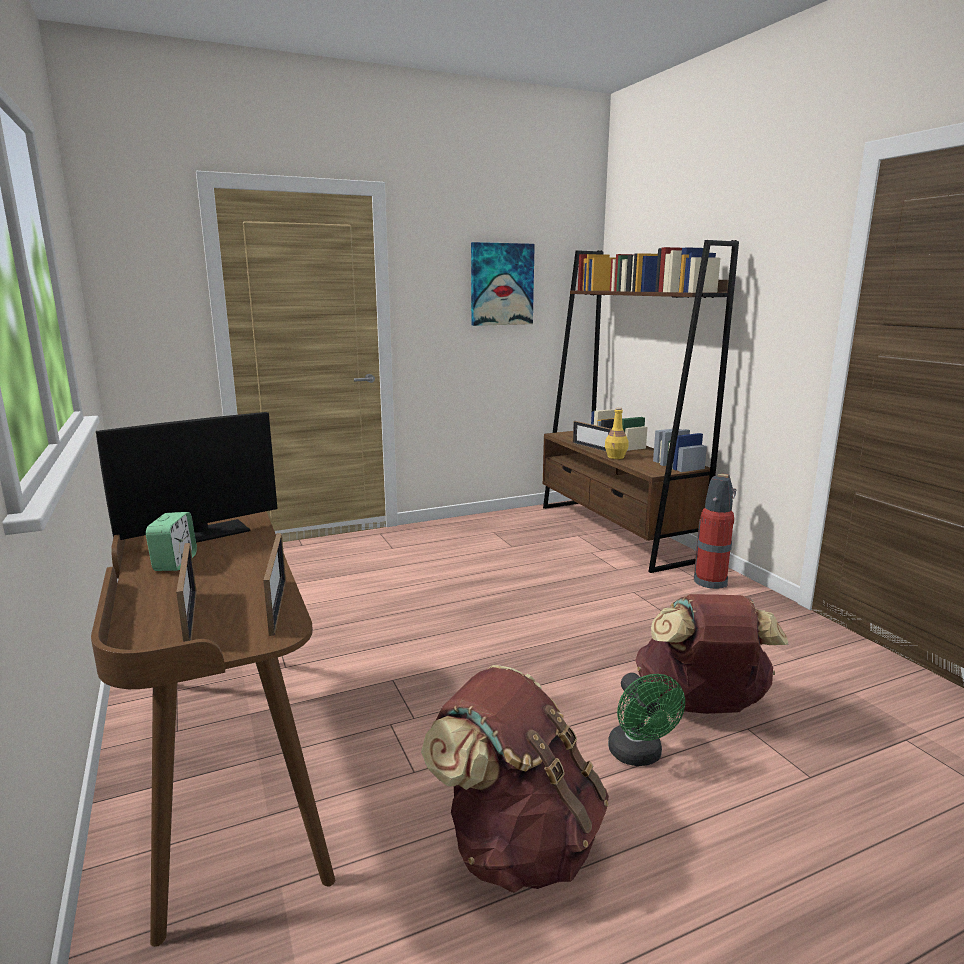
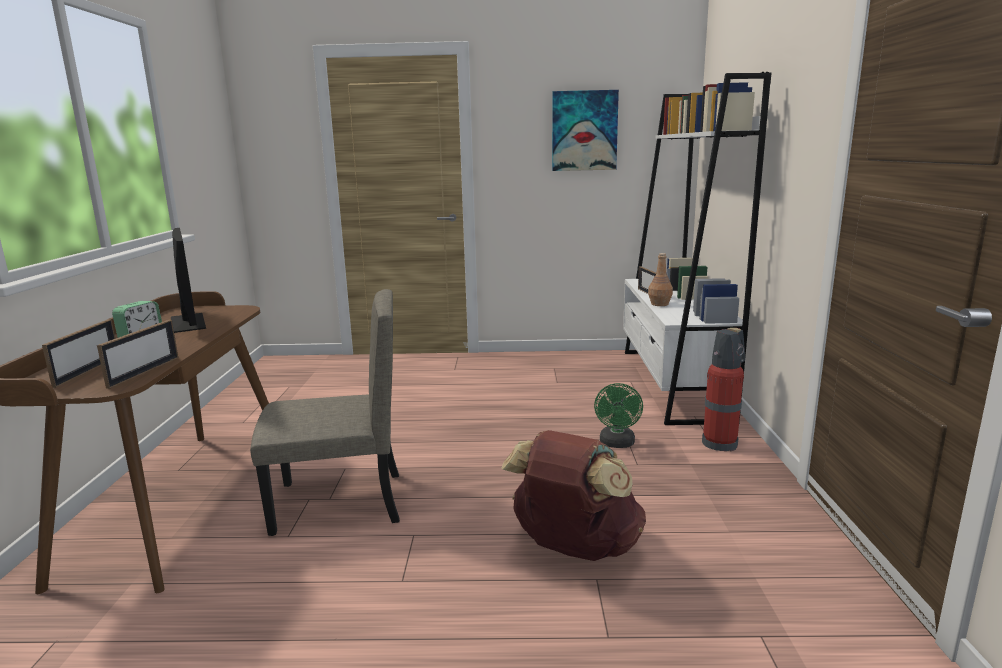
camera: 25 degrees right, 0 degrees up
(200, 534) = (187, 323): monitor -> monitor turned 105 degrees counterclockwise
(430, 720) = (339, 503): none -> beige chair
(517, 844) = (300, 607): brown backpack -> none
(616, 457) = (660, 304): yellow bottle -> brown bottle
(616, 532) = (673, 383): brown bookcase -> white bookcase
(639, 756) = (468, 573): green fan -> green fan (617, 444)

